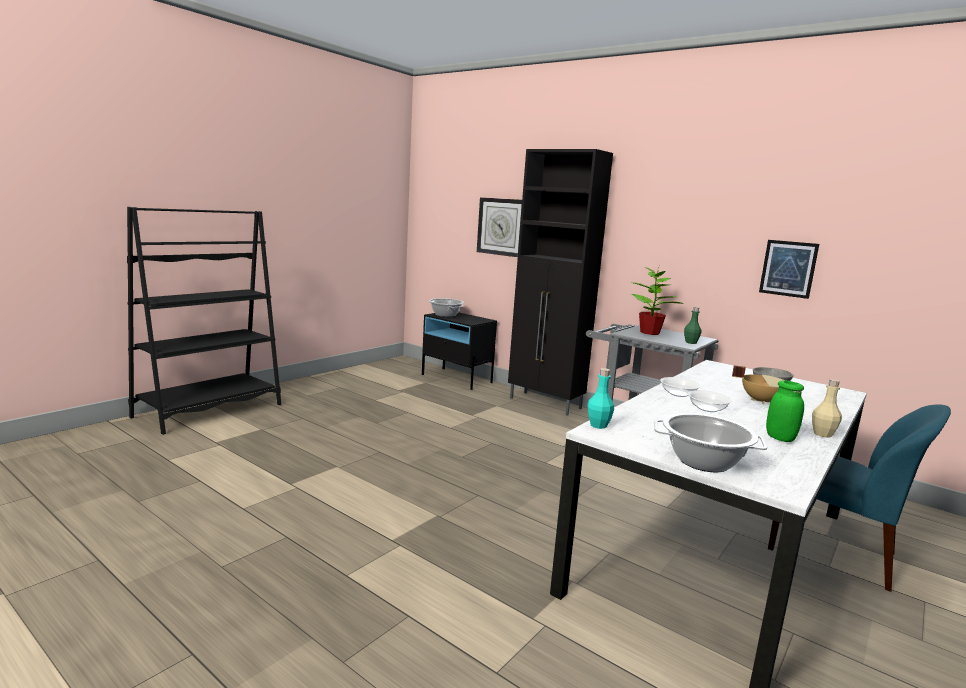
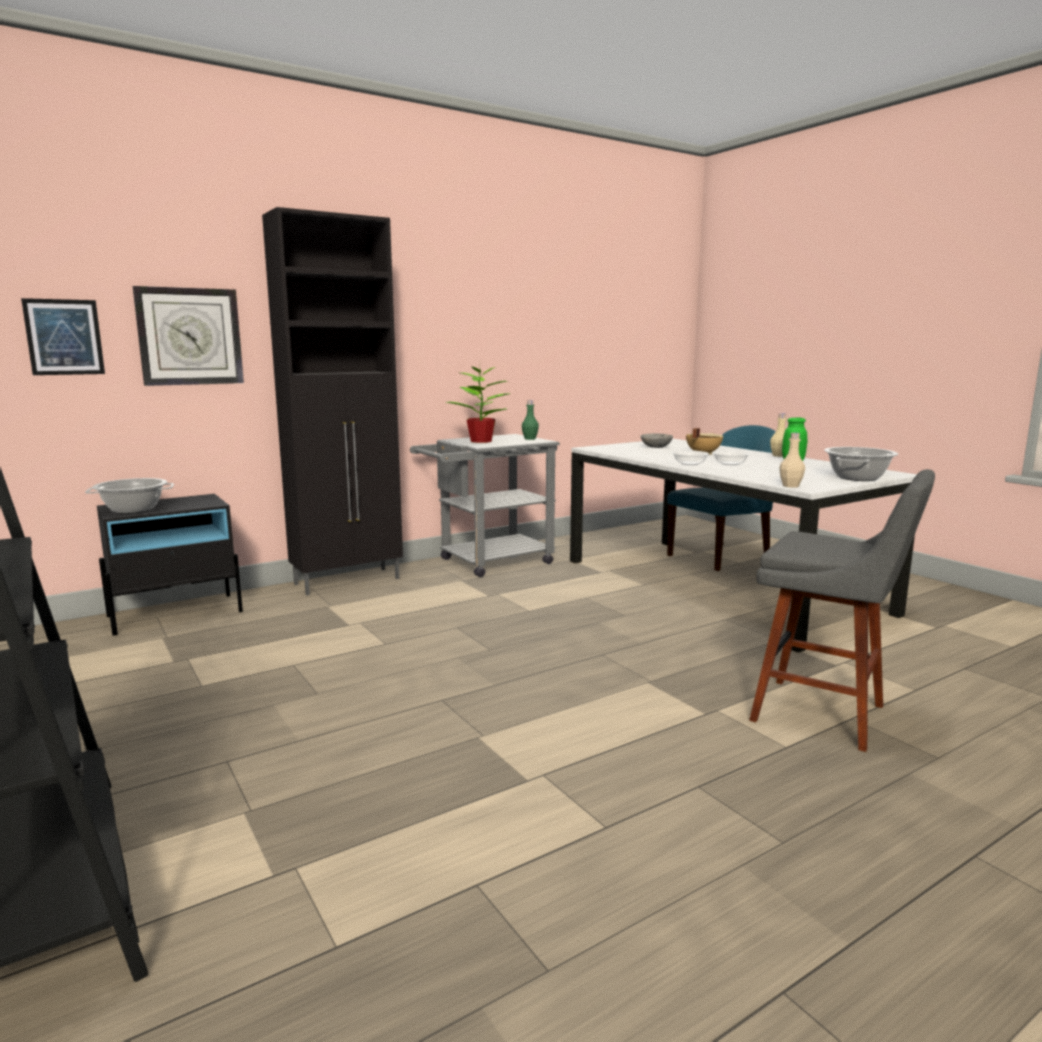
camera: 70 degrees left, 0 degrees up
(409, 600) = (826, 715): none -> grey stool
(598, 425) = (790, 486): turquoise bottle -> beige bottle
(788, 268) = (555, 352): picture -> picture (64, 337)

